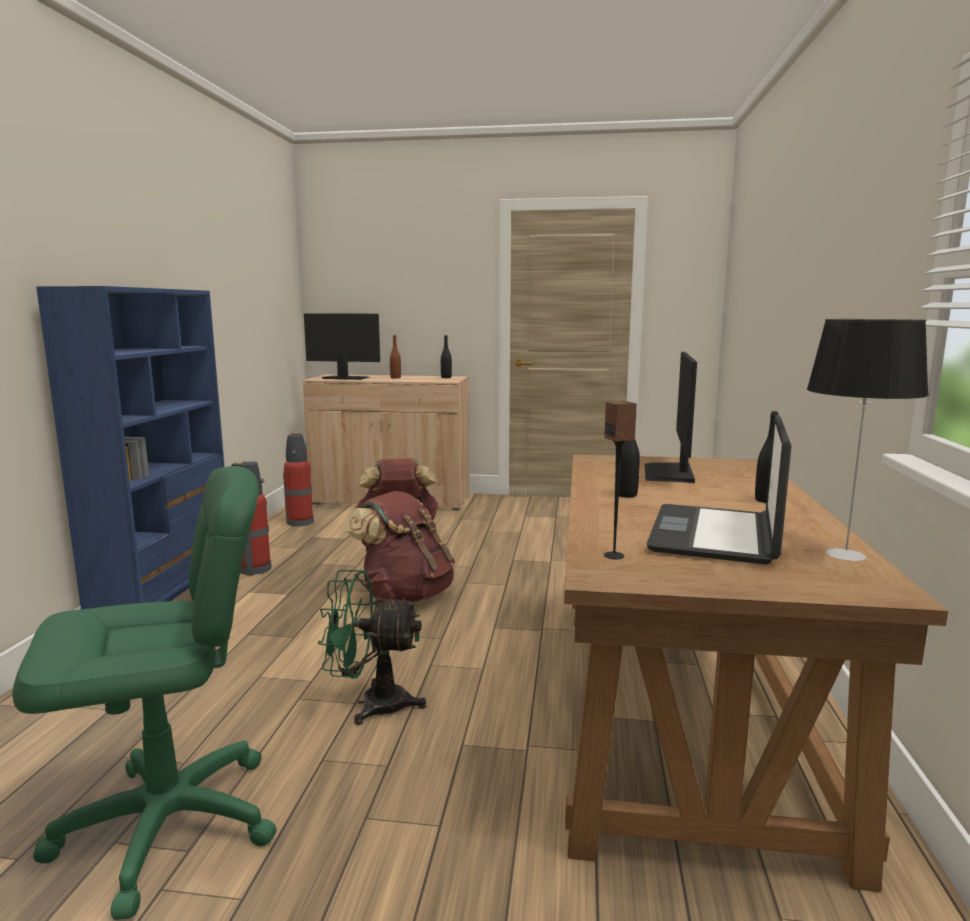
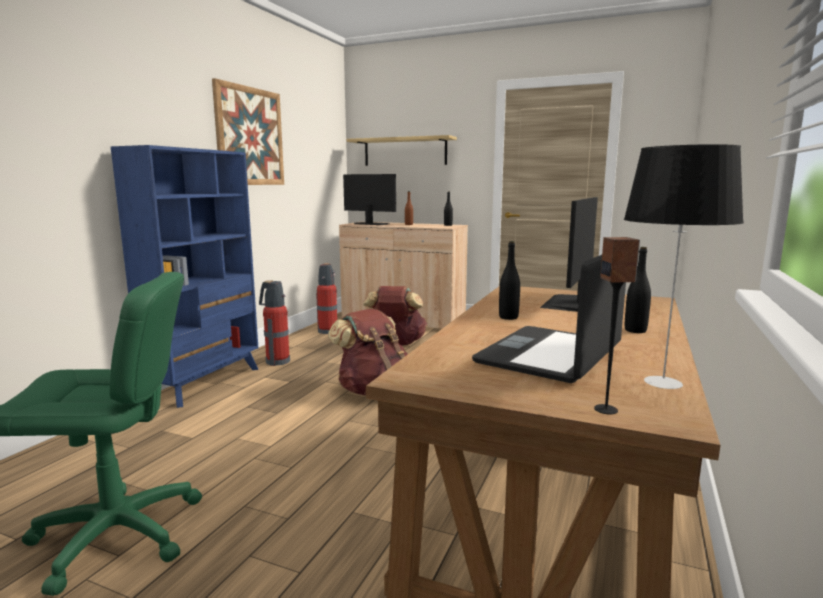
camera: 15 degrees right, 0 degrees up
(195, 266) = (250, 136): none -> picture
(372, 704) = (303, 469): green fan -> none
(382, 284) = (405, 152): none -> shelf
(614, 555) = (440, 363): speaker -> speaker (606, 409)

